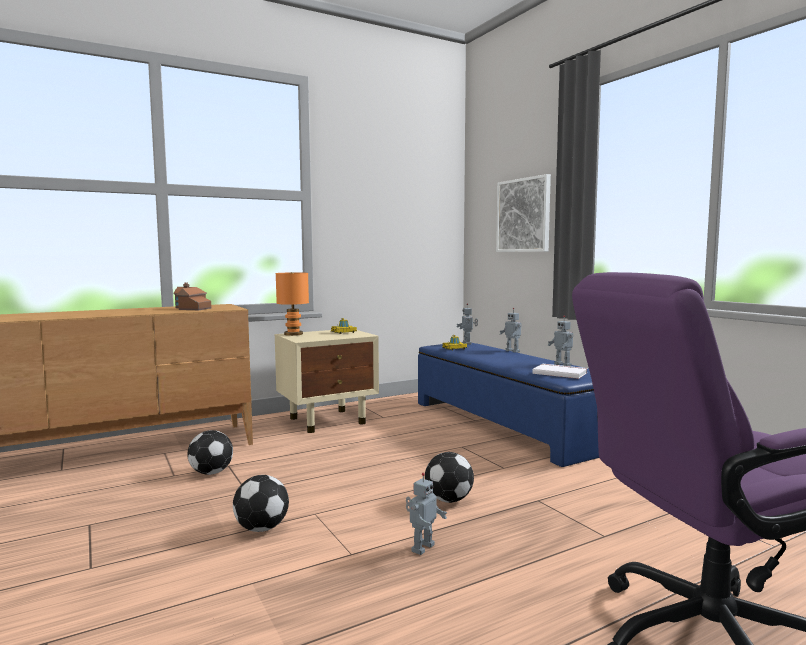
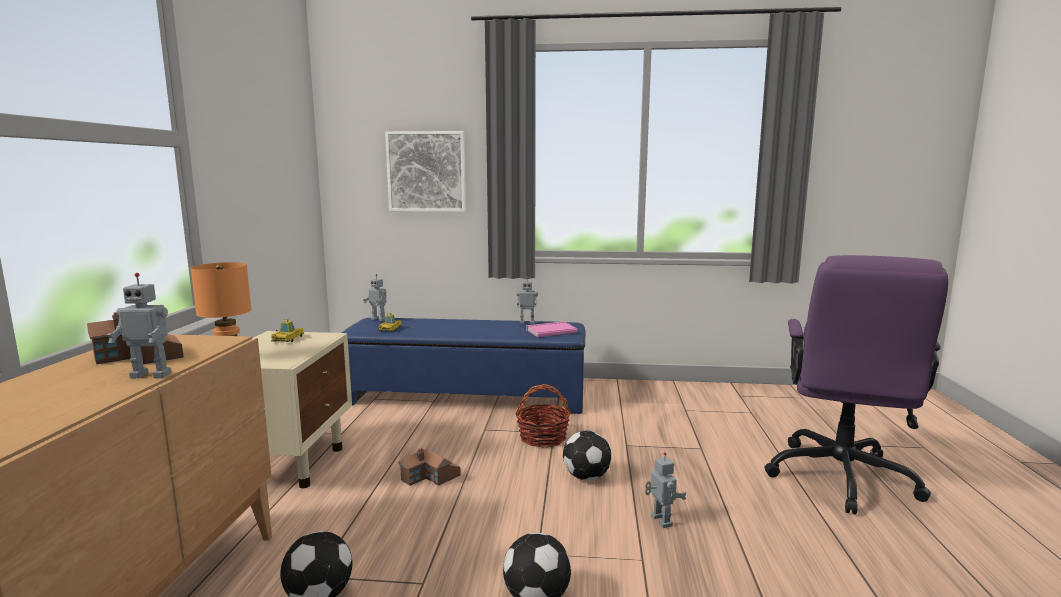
camera: 55 degrees left, 5 degrees up
(366, 454) = (430, 477): none -> toy house
(486, 467) = (543, 438): none -> basket
(513, 351) = (447, 318): toy robot -> toy robot (152, 375)
(560, 373) = (550, 331): white book -> pink book

